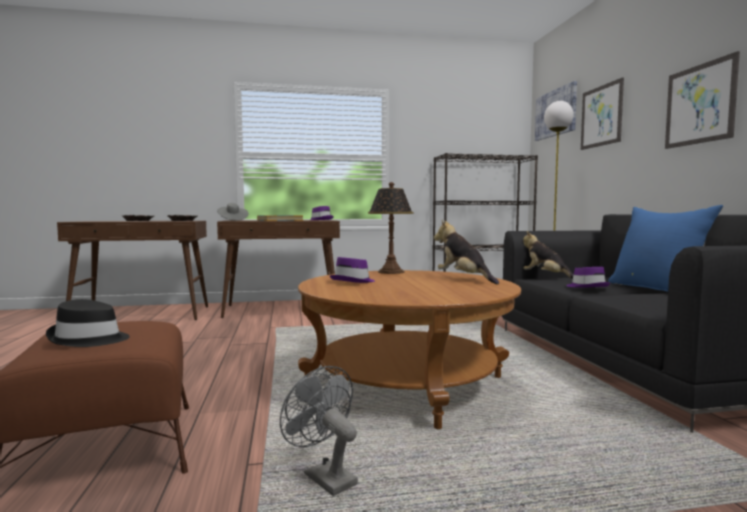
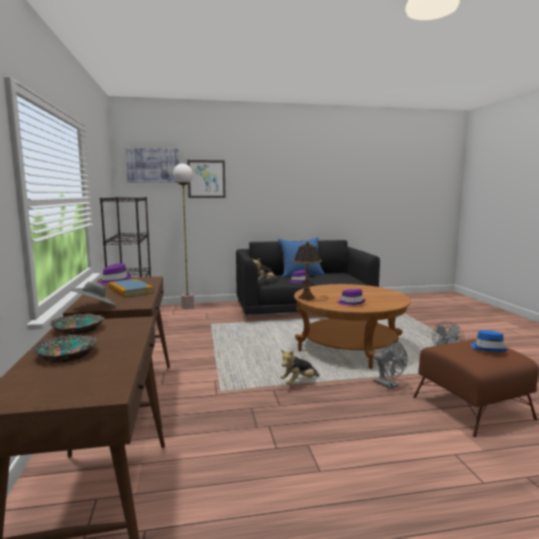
camera: 90 degrees left, 5 degrees up
(89, 339) = (488, 348): black hat -> blue hat
(238, 396) = (389, 385): none -> grey fan
(464, 279) = (332, 288): plush toy -> plush toy (299, 383)
(699, 104) = (276, 188): picture -> none

